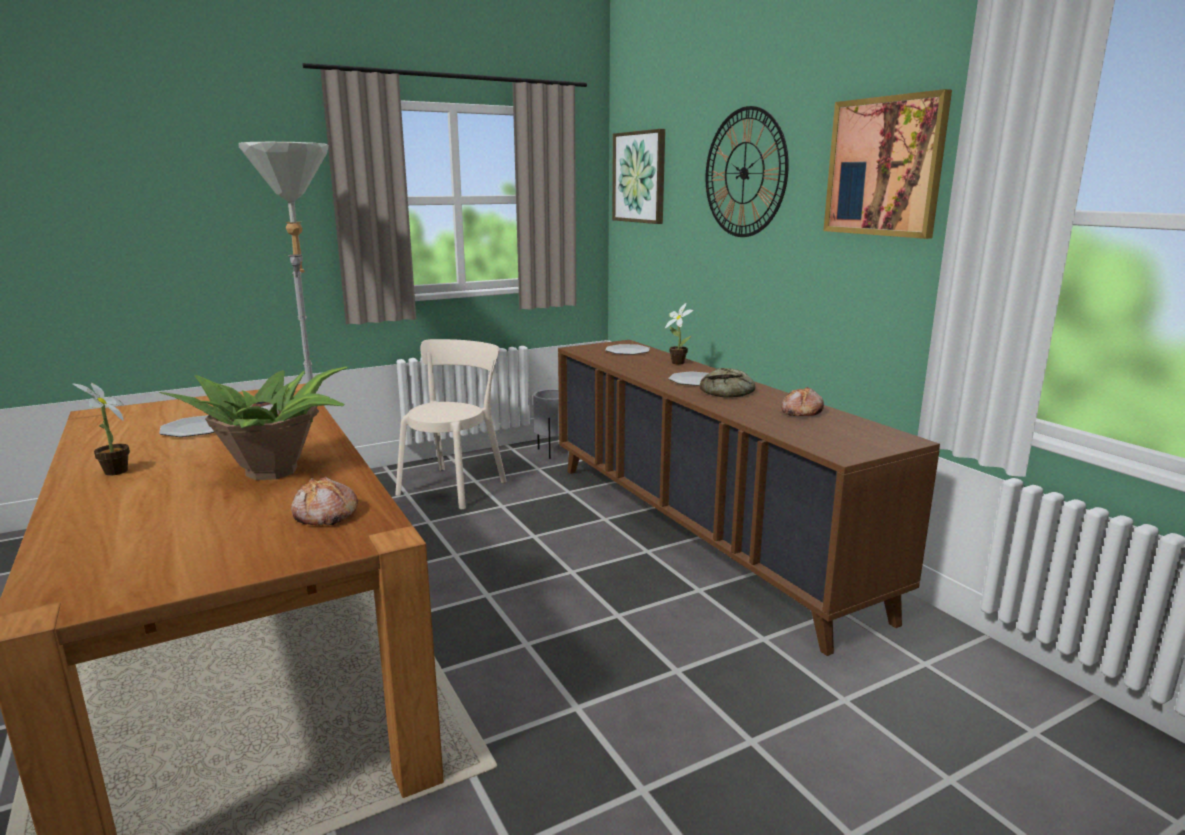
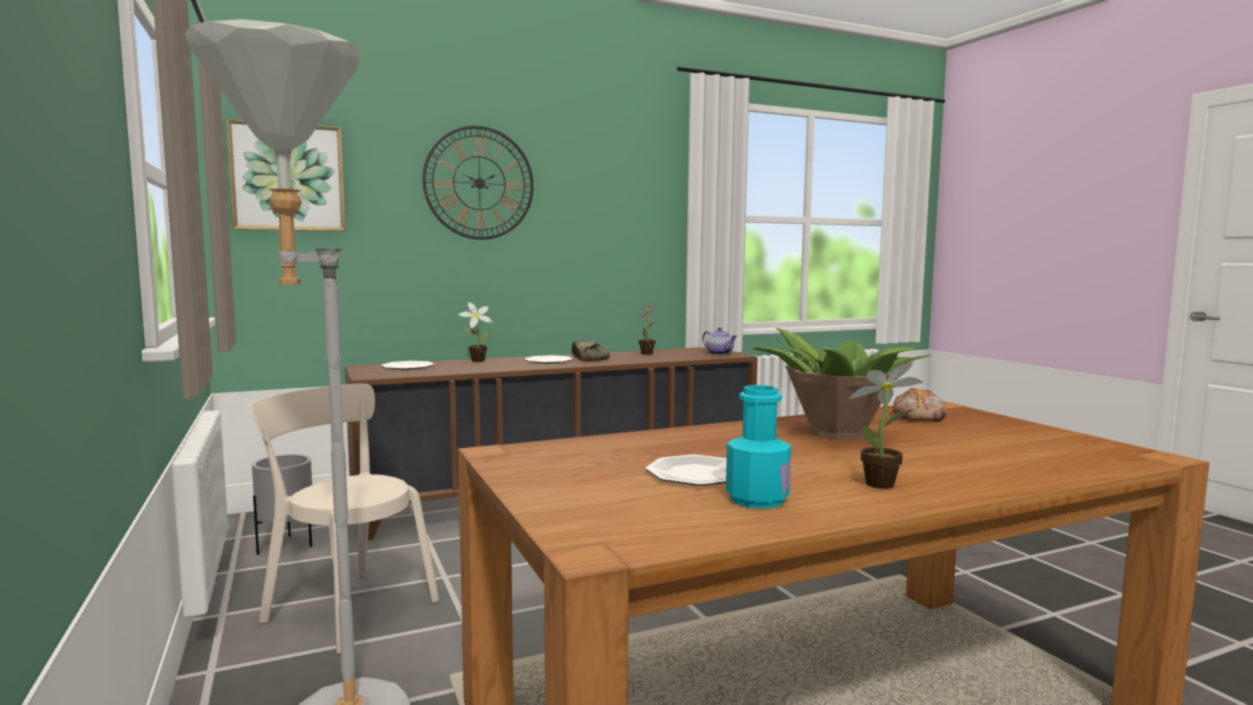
camera: 85 degrees left, 10 degrees down
(127, 440) = (757, 499): none -> turquoise bottle
(800, 412) = (648, 353): bread -> potted plant
(844, 445) = (719, 354): none -> teapot
(884, 167) = (621, 187): picture -> none

